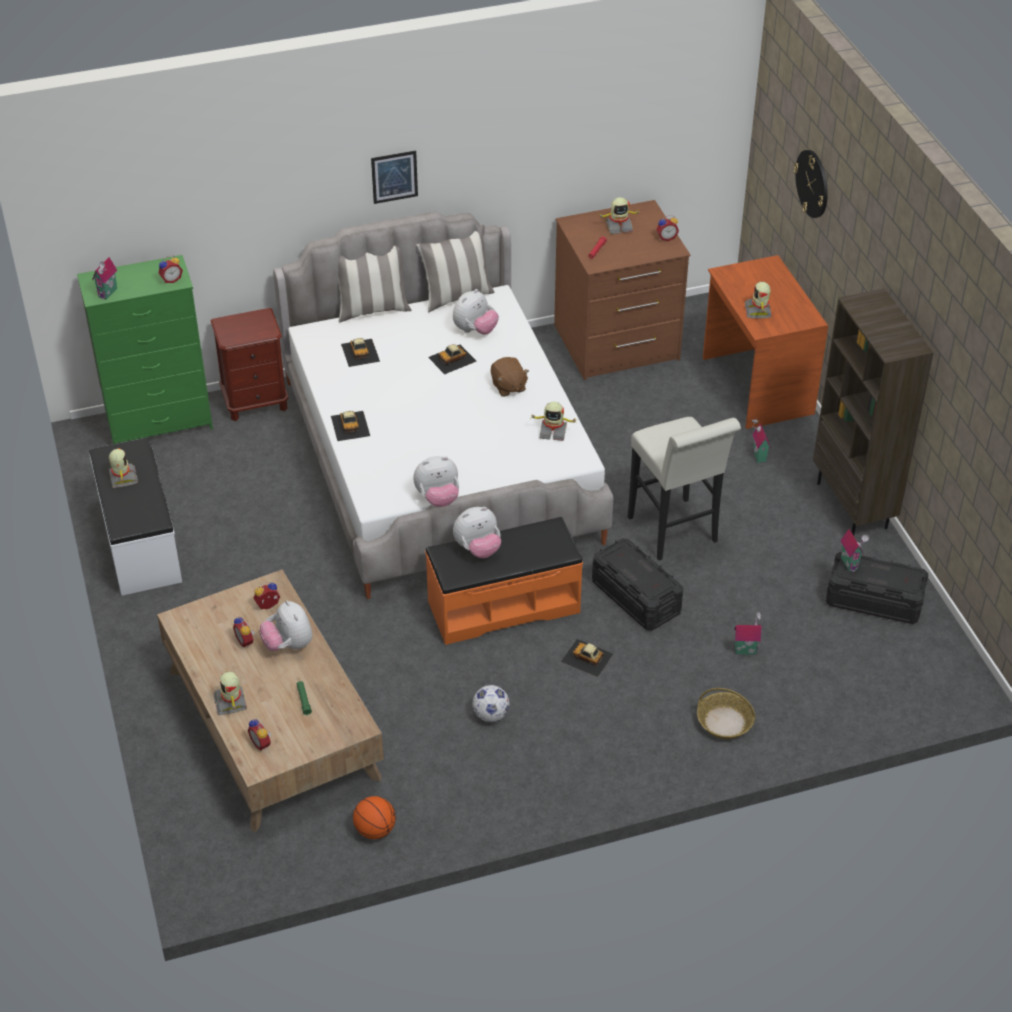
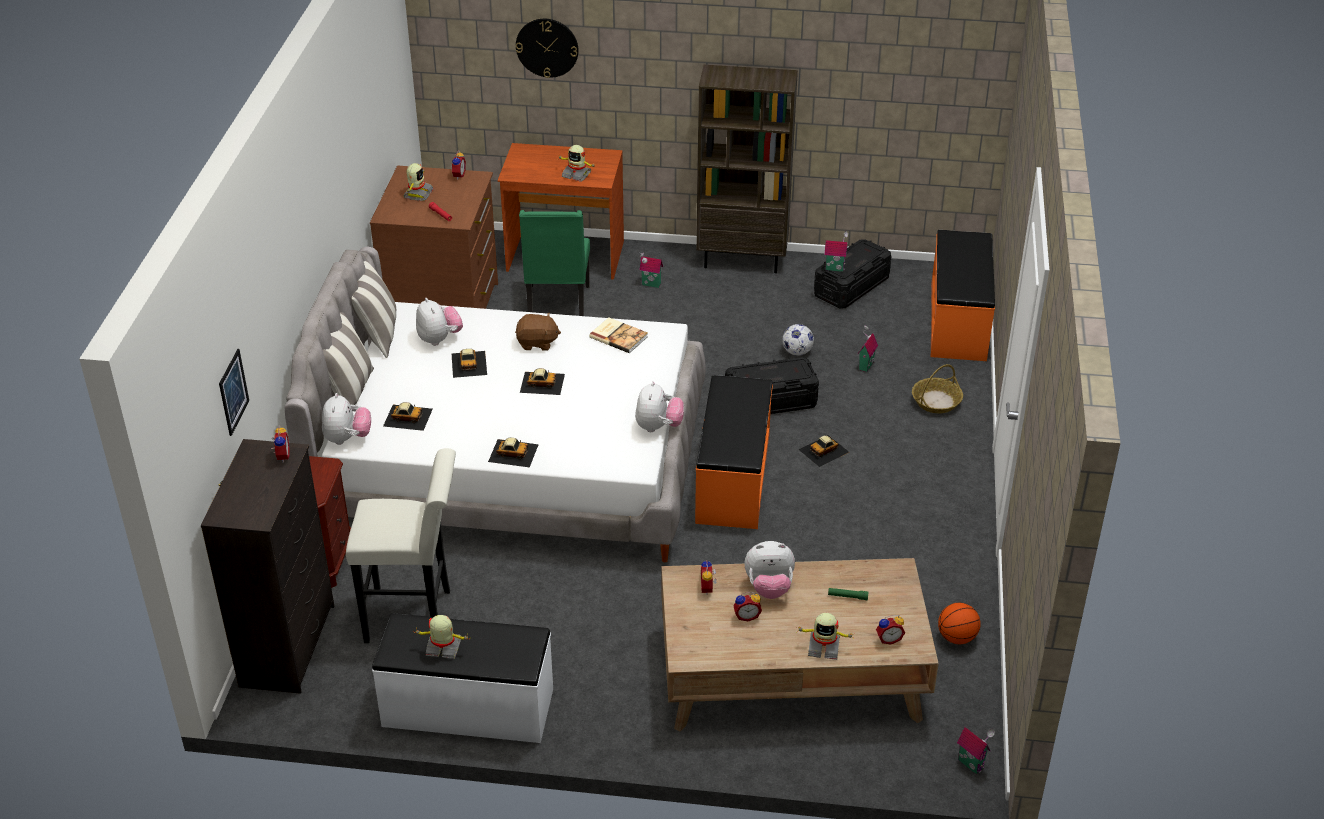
camera: 65 degrees left, 5 degrees down
(109, 293) = (262, 507): toy house -> toy house (972, 763)
(160, 423) = (289, 645): green dresser -> black dresser
(394, 176) = (307, 245): picture -> picture (233, 392)
(454, 409) = (542, 383): none -> toy car
(478, 549) = (722, 433): plush toy -> plush toy (347, 438)
(491, 715) = (859, 526): football -> football (797, 352)
(553, 431) = (618, 336): toy robot -> book
(675, 534) = (710, 356): white stool -> white stool (416, 616)
(676, 408) = (557, 306): none -> green chair
(880, 704) = (959, 322): none -> orange bench

